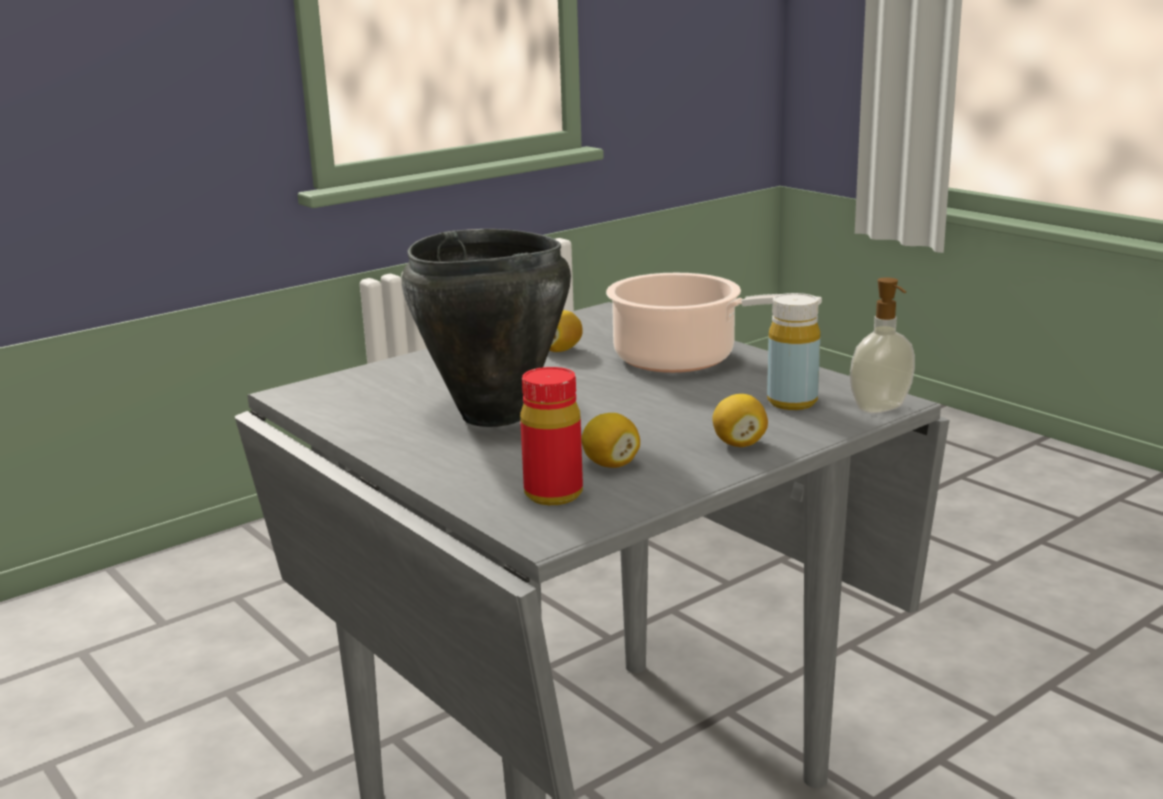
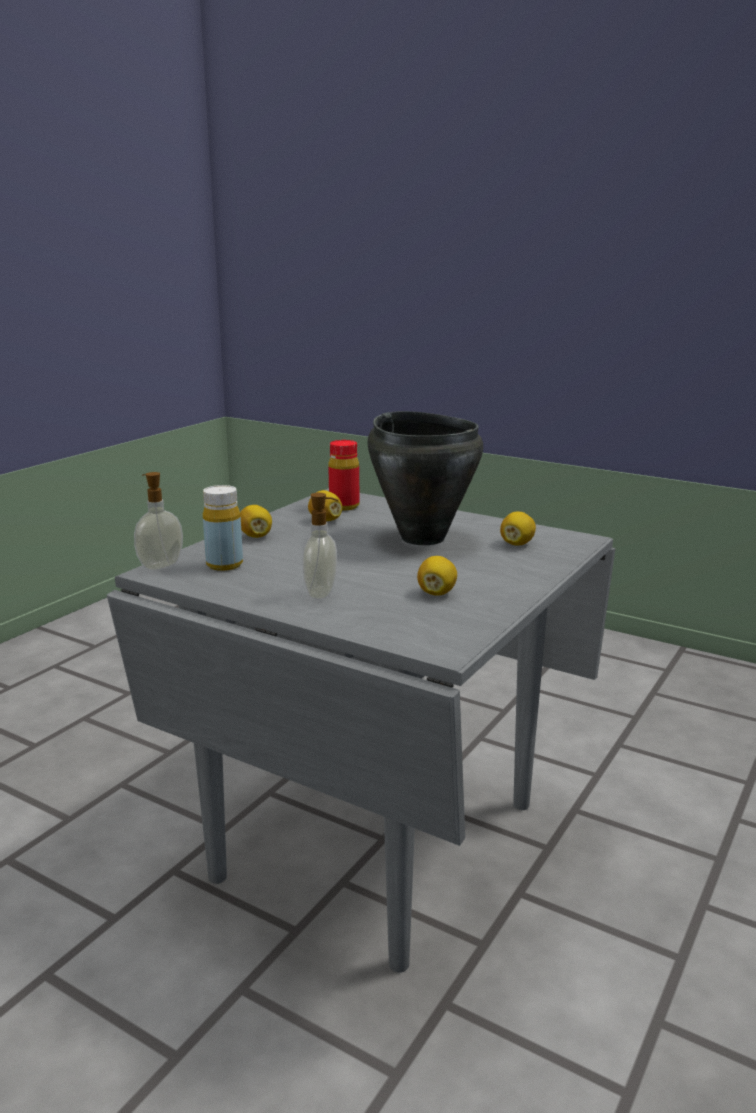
camera: 160 degrees right, 0 degrees up
(384, 394) = (517, 544): none -> lemon
(683, 359) = (322, 593): cooking pot -> soap dispenser

